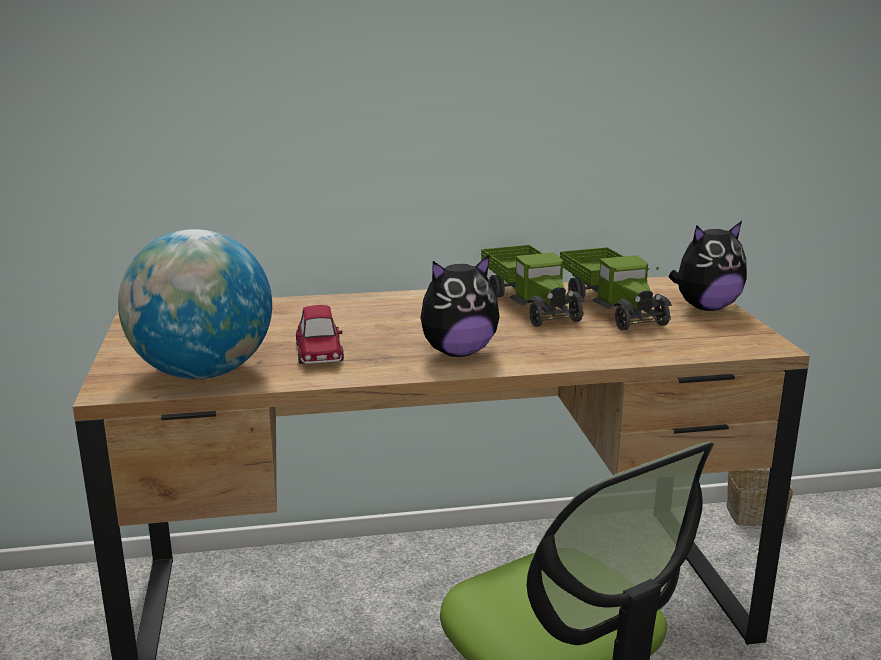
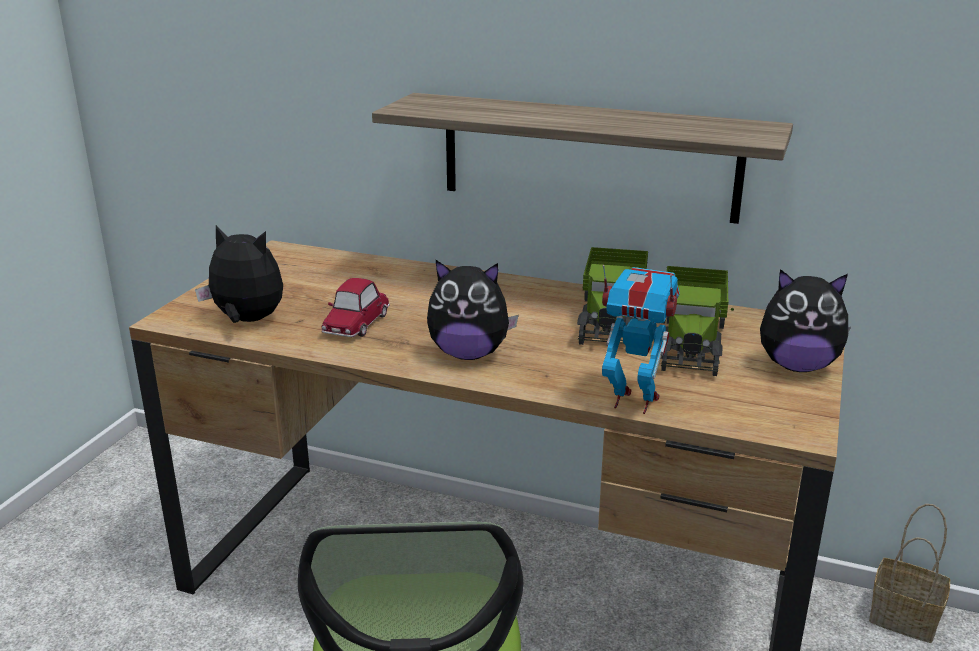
camera: 30 degrees right, 5 degrees up
(203, 373) = (247, 321): globe -> plush toy
(468, 166) = (588, 157): none -> shelf
(633, 354) = (634, 401): none -> toy robot

